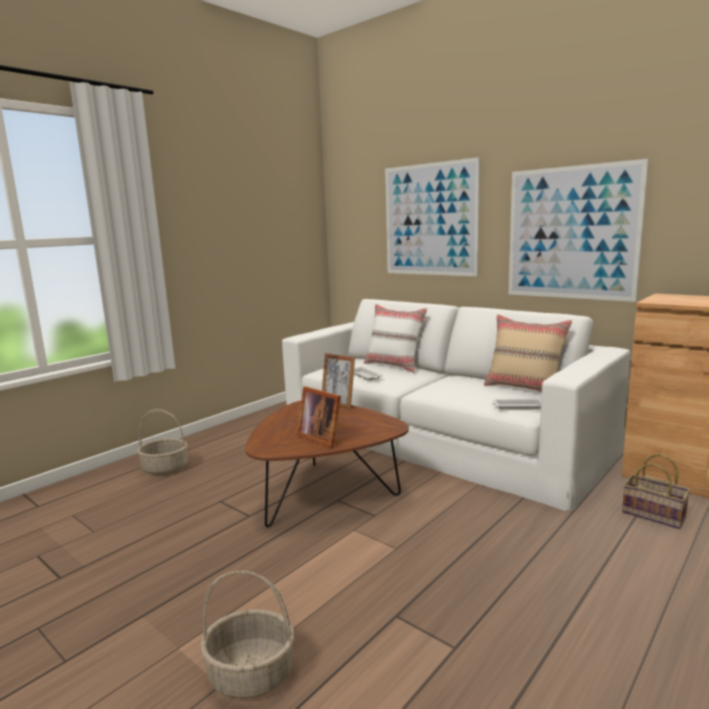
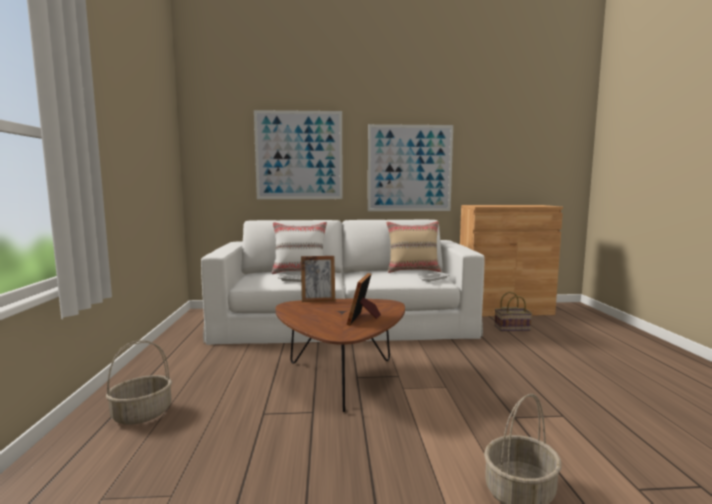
camera: 45 degrees left, 5 degrees down
(321, 437) = (363, 319): picture frame -> picture frame turned 105 degrees clockwise

